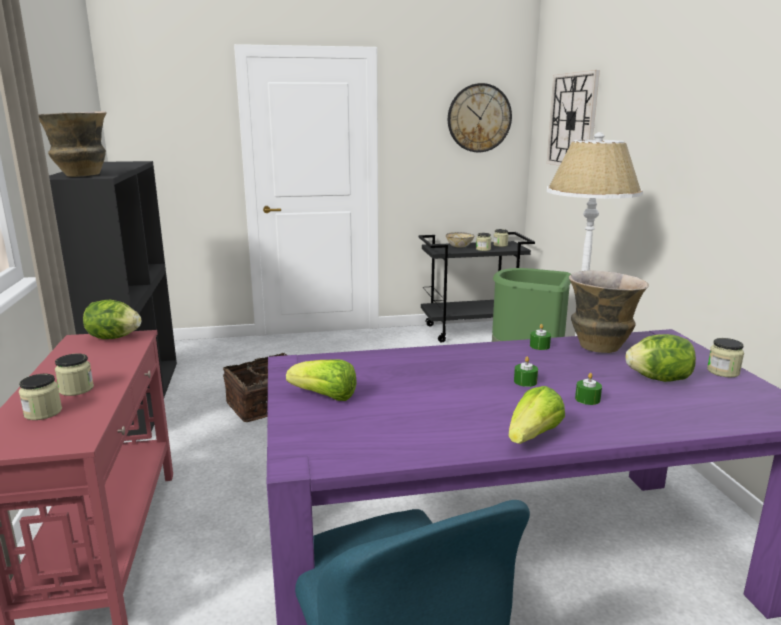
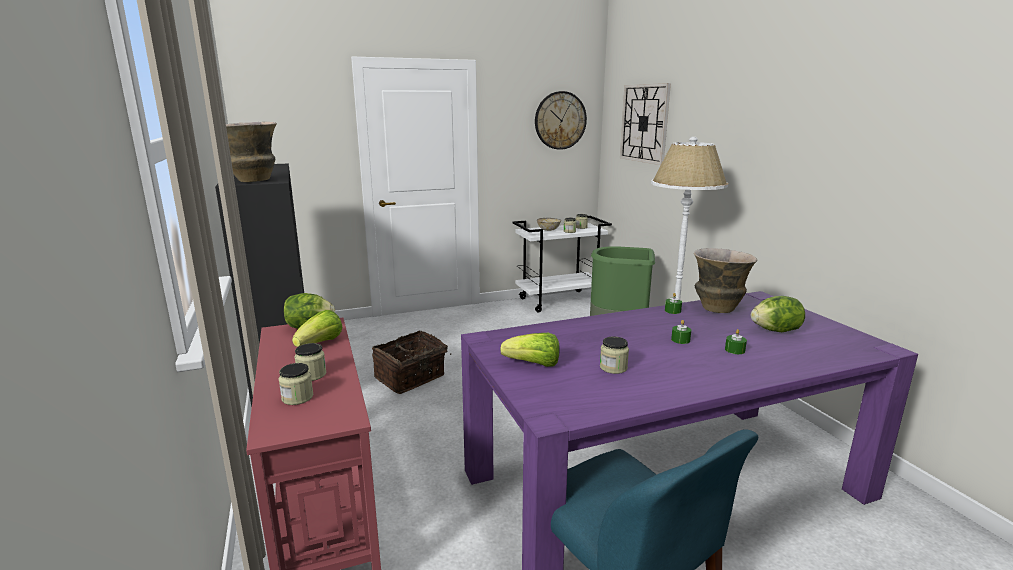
camera: 10 degrees left, 0 degrees up
(472, 331) = (559, 301): black cart -> white cart
(533, 436) = (714, 382): lettuce -> lettuce (320, 344)
(723, 371) = (816, 321): jar -> jar (613, 368)

